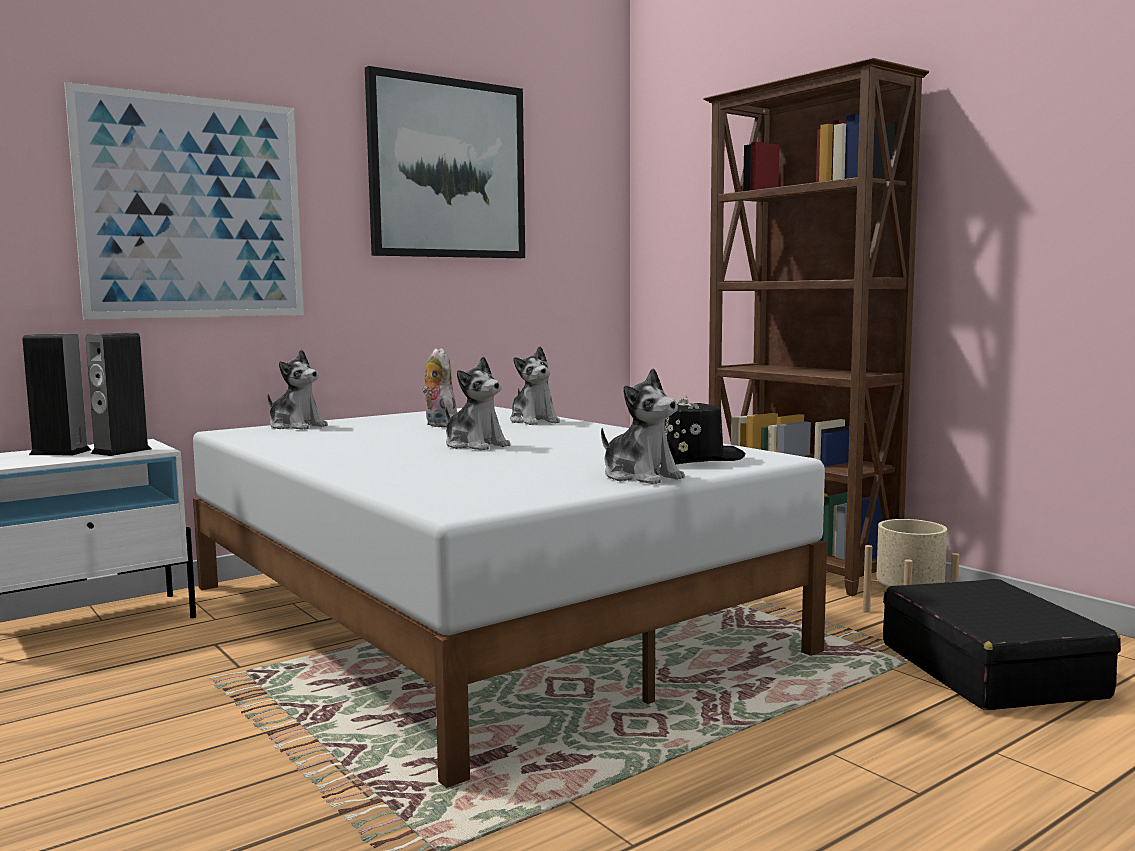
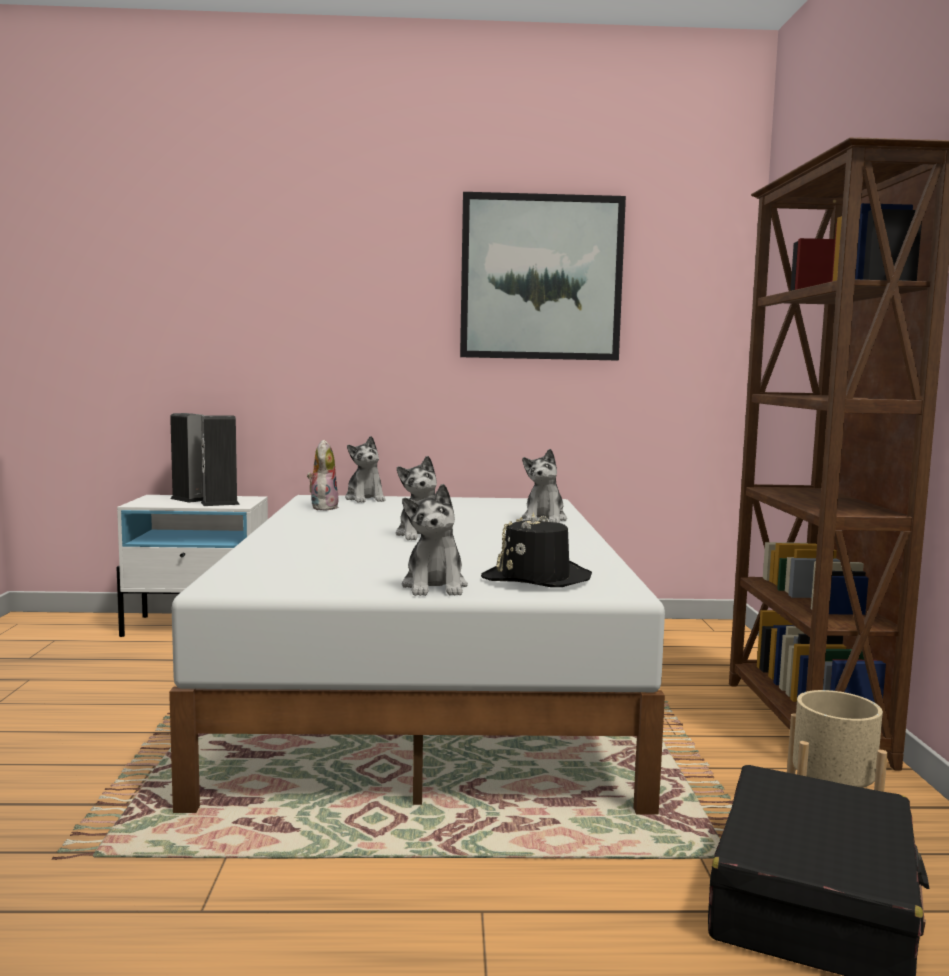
camera: 35 degrees right, 0 degrees up
(193, 208) = (310, 319): picture -> none
(438, 425) = (460, 512): plush toy -> plush toy (322, 507)

